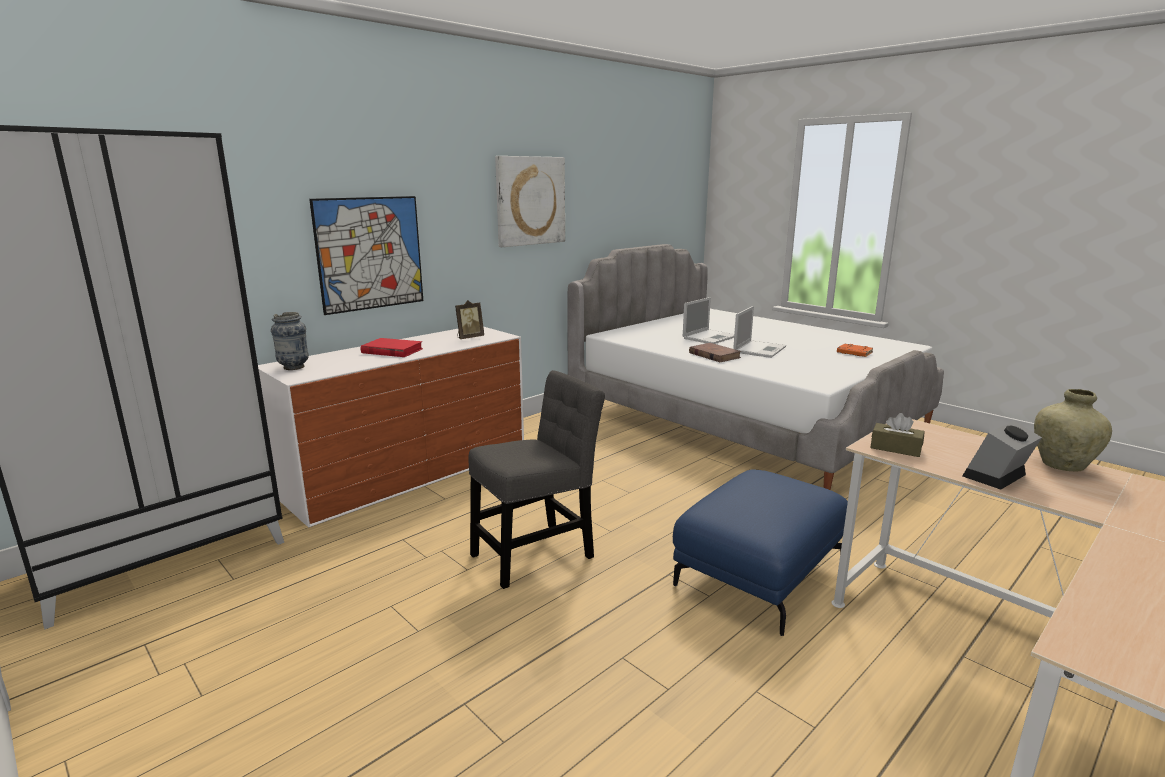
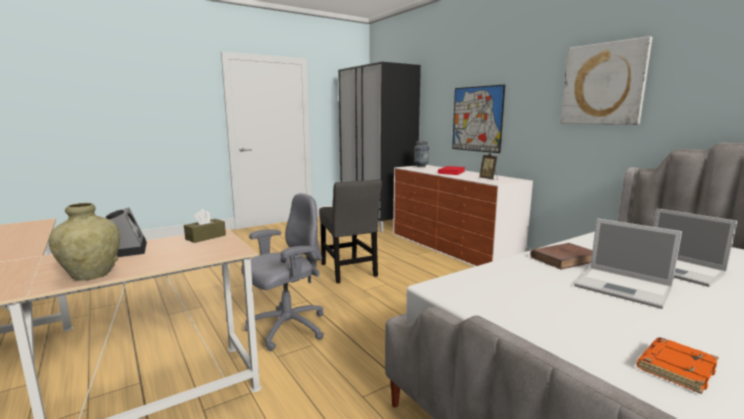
camera: 100 degrees right, 5 degrees down
(758, 573) = (286, 328): blue ottoman -> grey office chair

